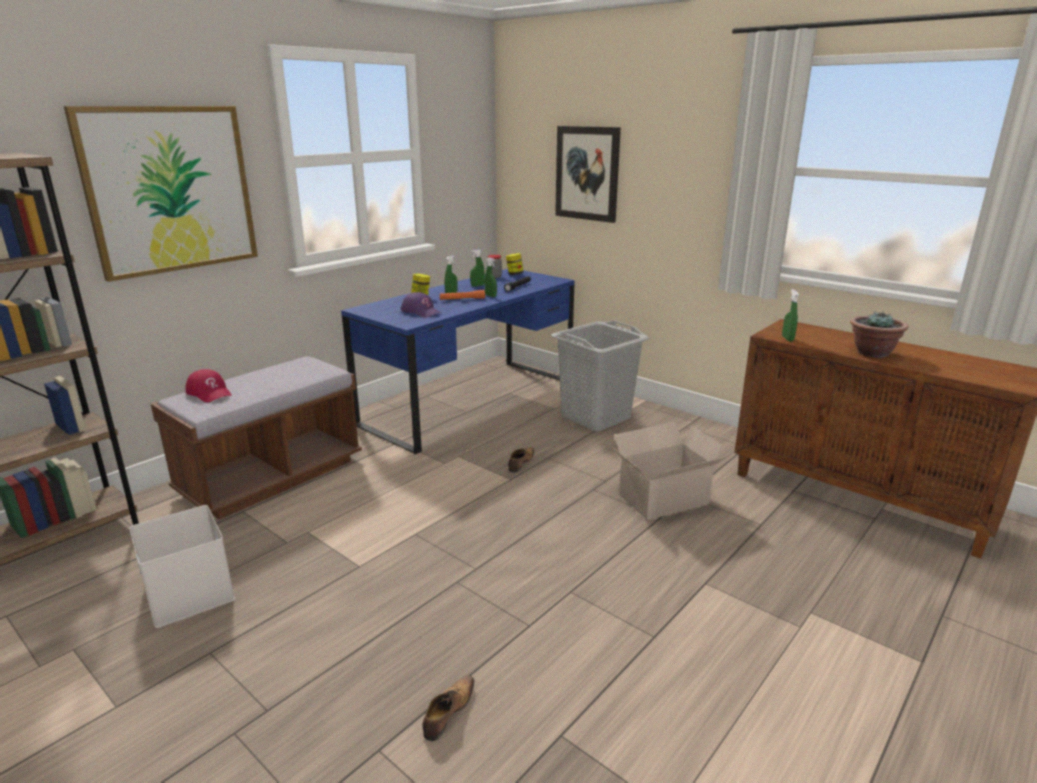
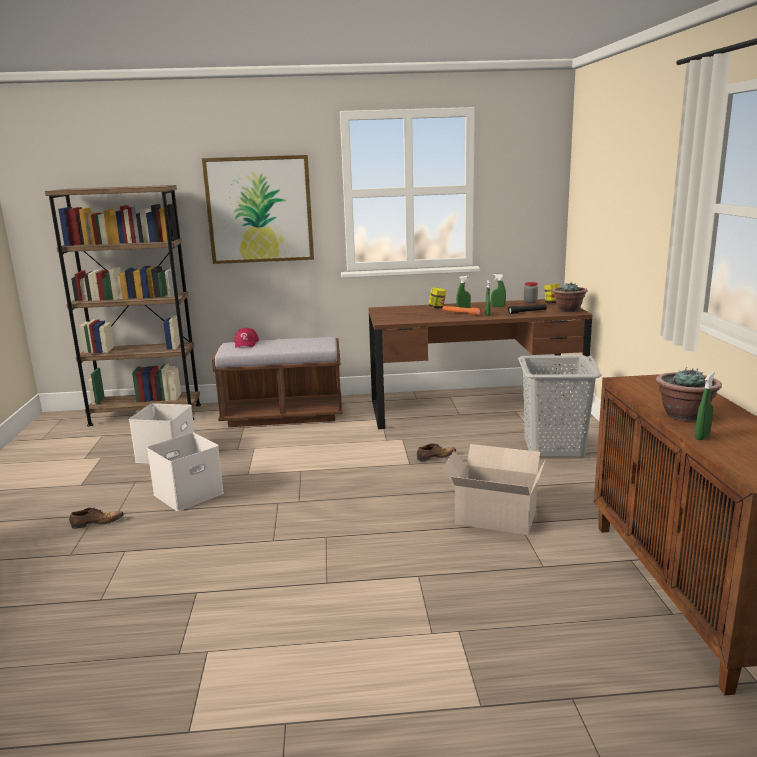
camera: 45 degrees right, 5 degrees down
(324, 627) = (189, 493): none -> white storage box
(421, 311) = (412, 316): purple cap -> none
(448, 712) = (172, 554): shoe -> shoe (96, 523)
(470, 402) = (474, 408): blue desk -> brown desk
(546, 279) = (568, 310): none -> potted plant
(587, 173) = (609, 209): picture -> none
(787, 339) = (631, 386): green spray bottle -> green spray bottle (702, 436)

